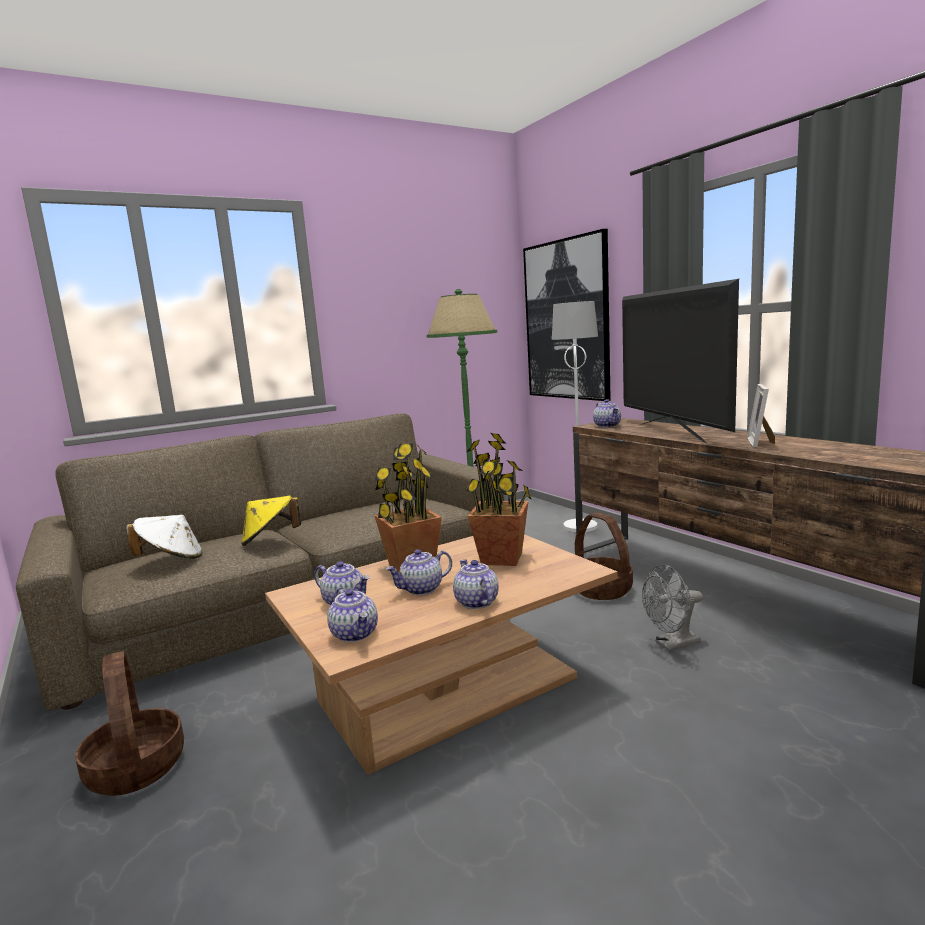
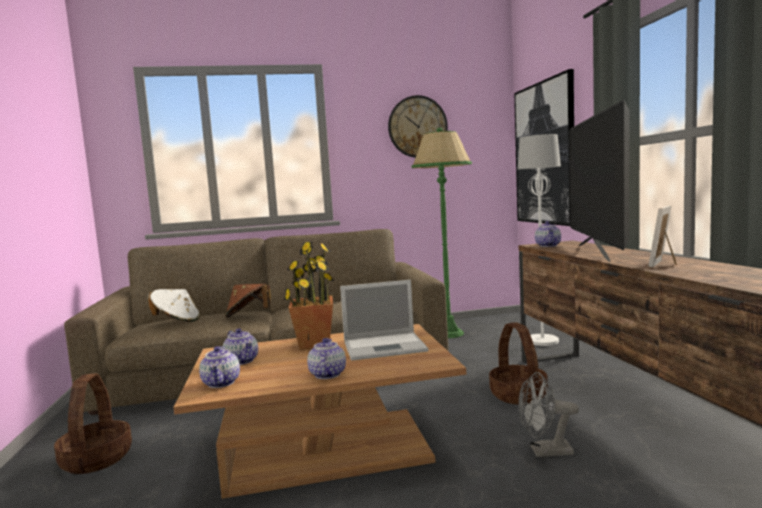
camera: 20 degrees right, 5 degrees down
(270, 540) = (248, 316): yellow hat -> brown hat
(419, 285) = (417, 127): none -> wall clock
(421, 589) = (301, 360): teapot -> none
(502, 558) = (386, 346): potted plant -> laptop

